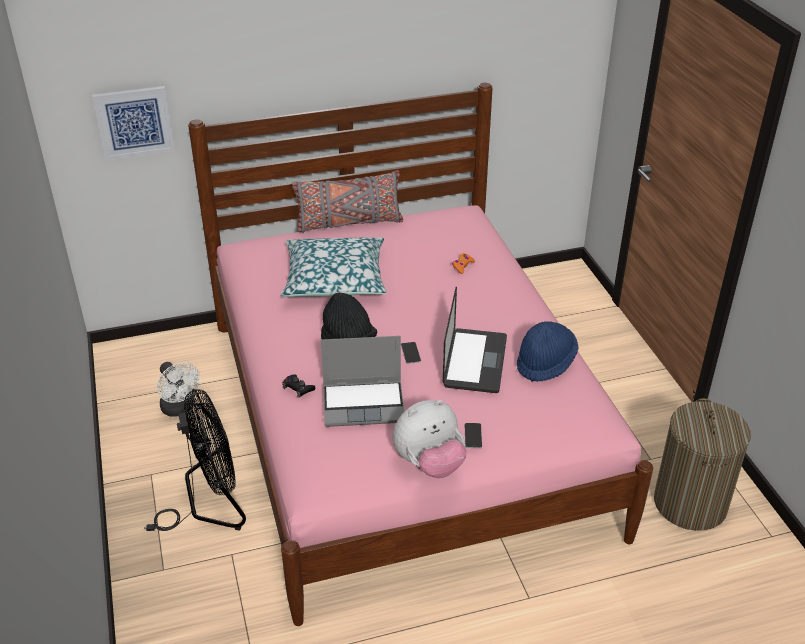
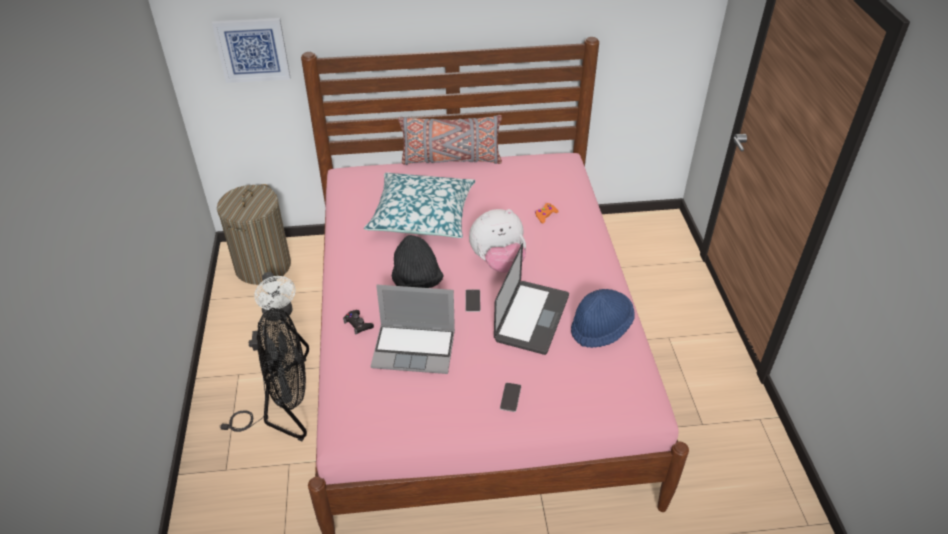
camera: 10 degrees right, 5 degrees up
(429, 464) = (461, 421): plush toy -> plush toy (498, 262)
(690, 503) = (732, 477): laundry basket -> laundry basket (263, 266)

